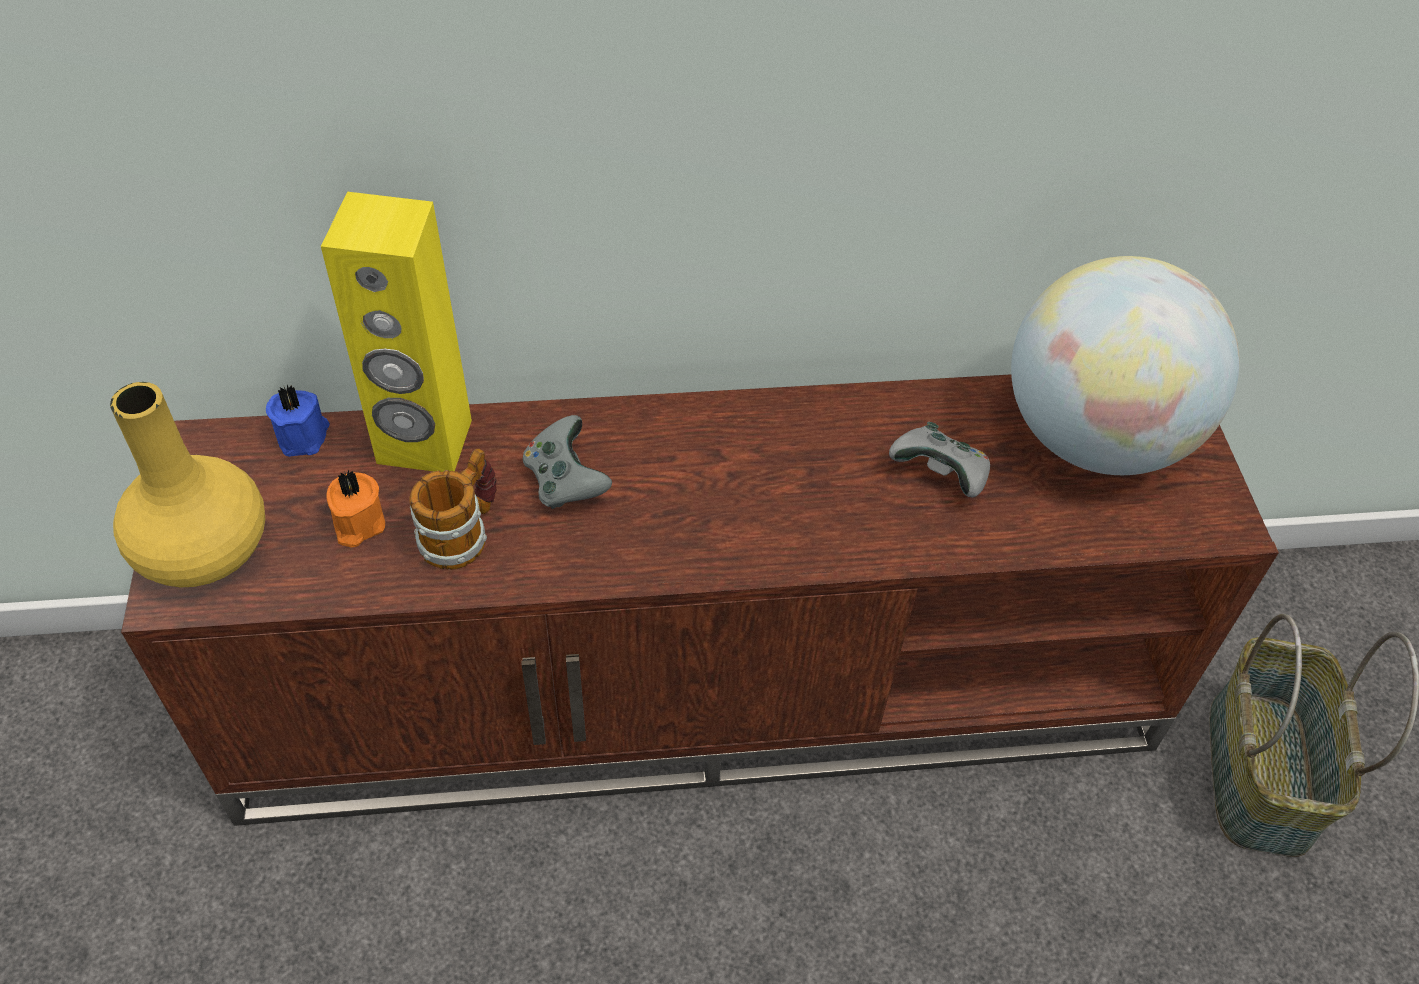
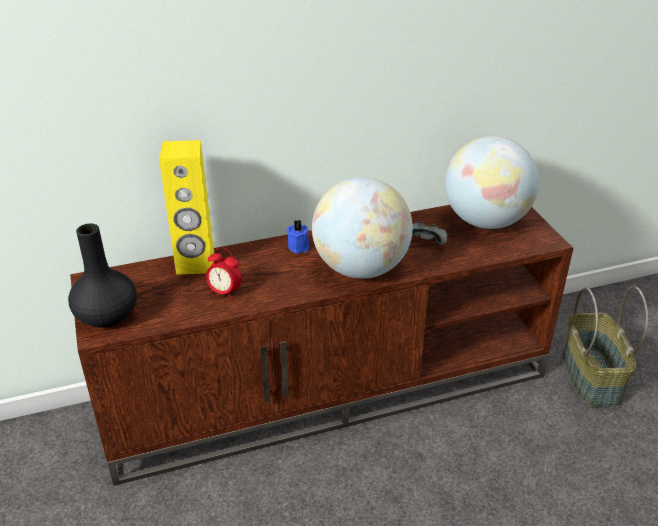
camera: 10 degrees left, 15 degrees down
(205, 552) = (107, 316): yellow vase -> black vase
(304, 436) = (139, 269): blue candle -> blue candle (299, 246)
(357, 524) = (175, 296): orange candle -> none
(462, 533) = (224, 292): mug -> alarm clock
(565, 481) = (264, 268): grey game controller -> none
(773, 522) = (360, 268): none -> globe

